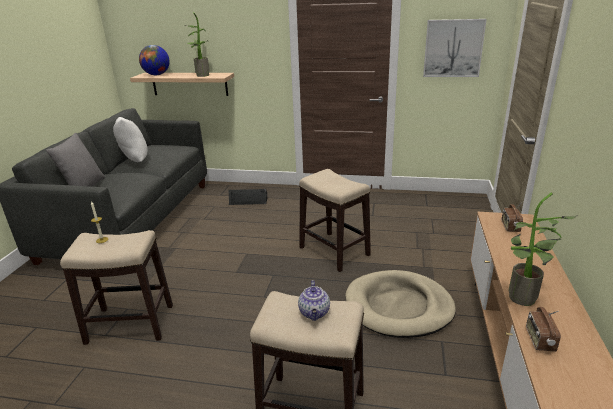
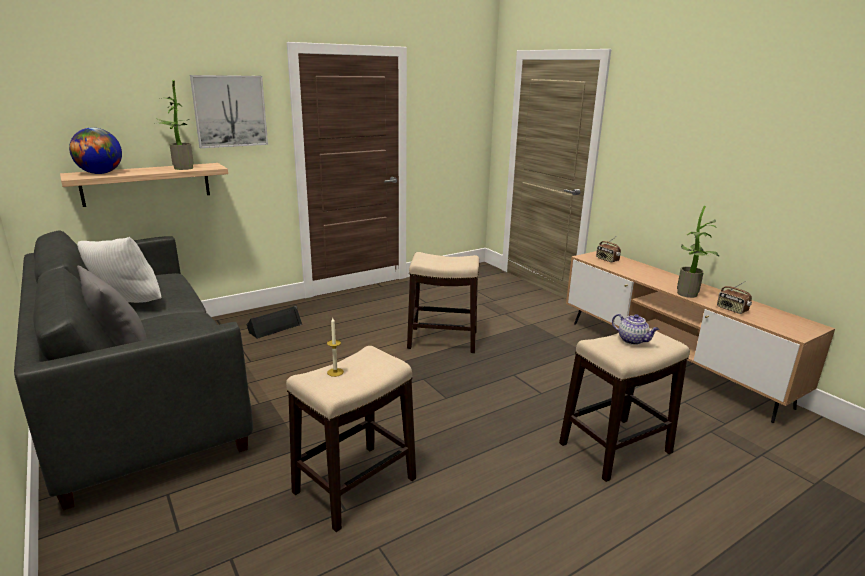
camera: 45 degrees left, 5 degrees down
(398, 307) = (555, 358): beige dog bed -> none
(453, 48) = (451, 123): picture -> picture (230, 111)

